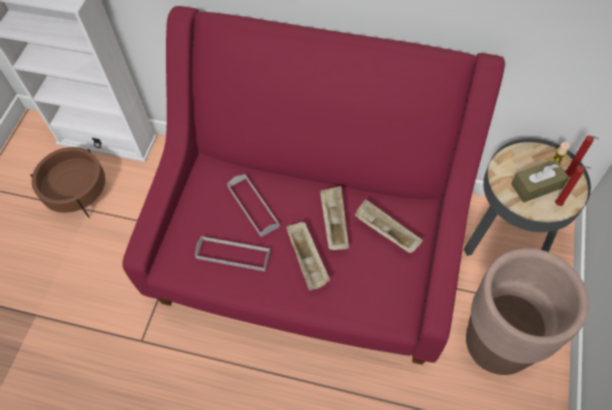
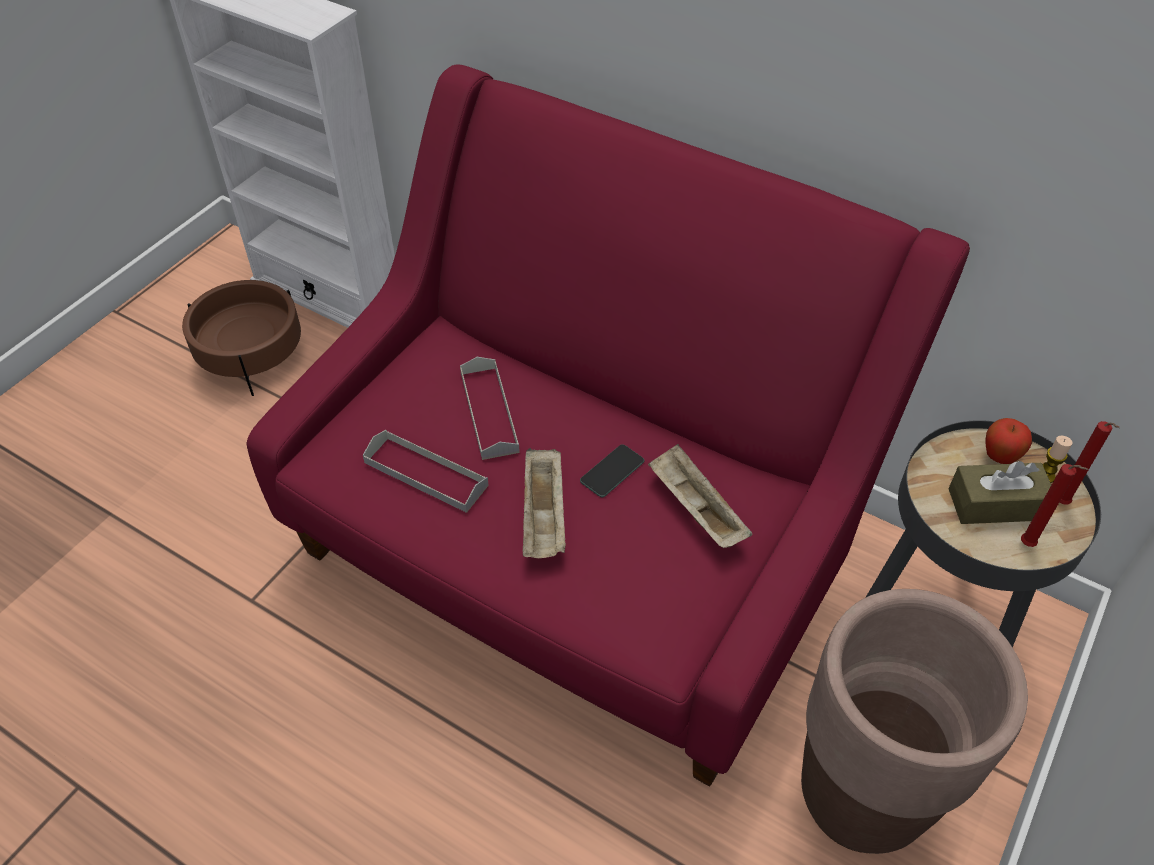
camera: 15 degrees right, 10 degrees down
(334, 223) = (612, 471): beige tray -> phone
(530, 158) = (999, 457): none -> apple

